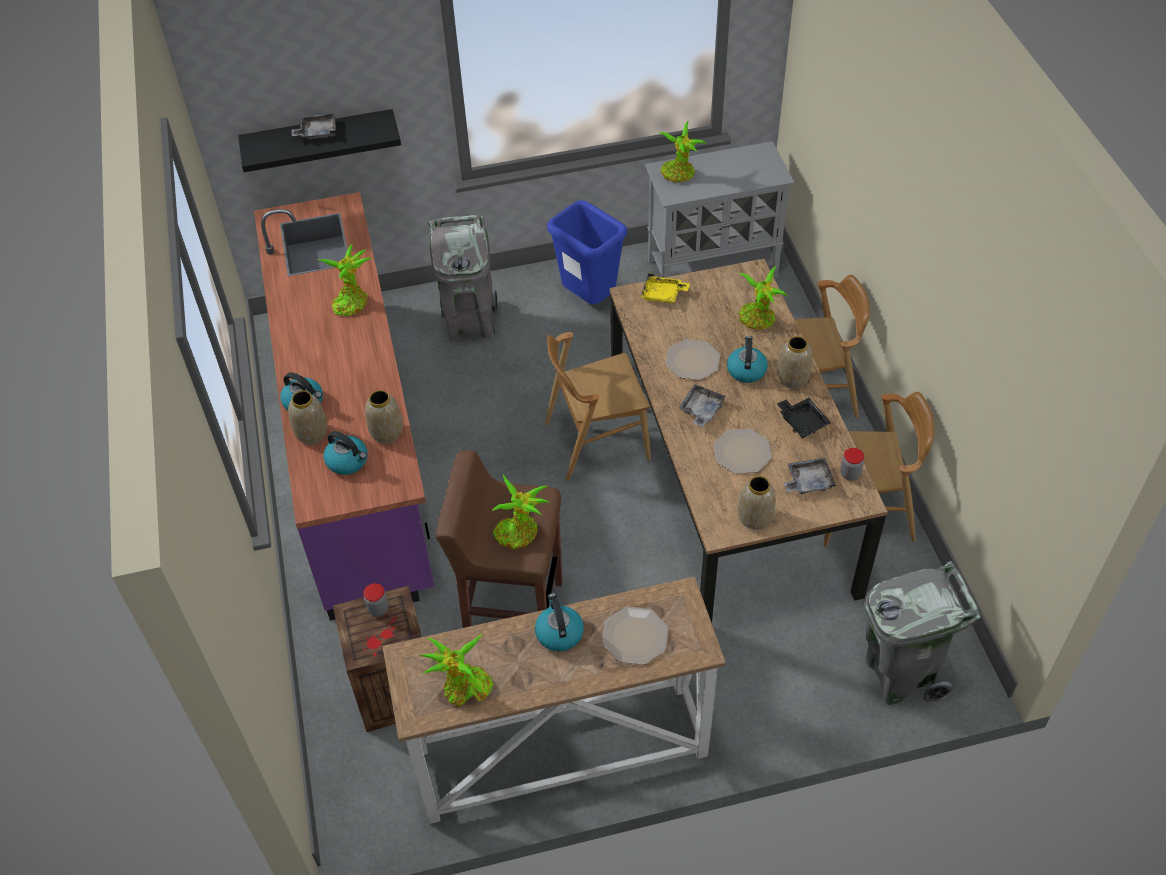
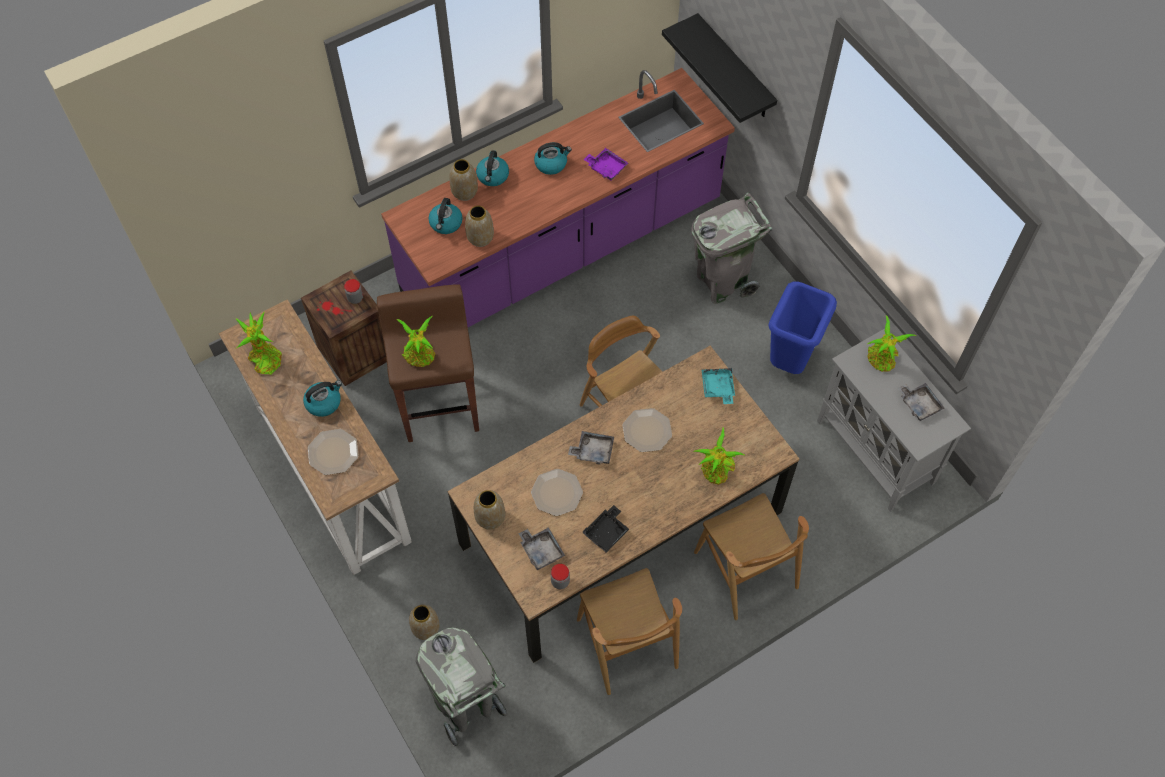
camera: 70 degrees right, 10 degrees up
(317, 132) = (723, 61): grey tray -> grey tray (919, 404)
(351, 302) = (606, 167): potted plant -> purple tray
(663, 294) = (718, 388): yellow tray -> turquoise tray
(746, 370) = (651, 475): kettle -> kettle (551, 164)
(793, 379) = (654, 514): vase -> vase (425, 628)

